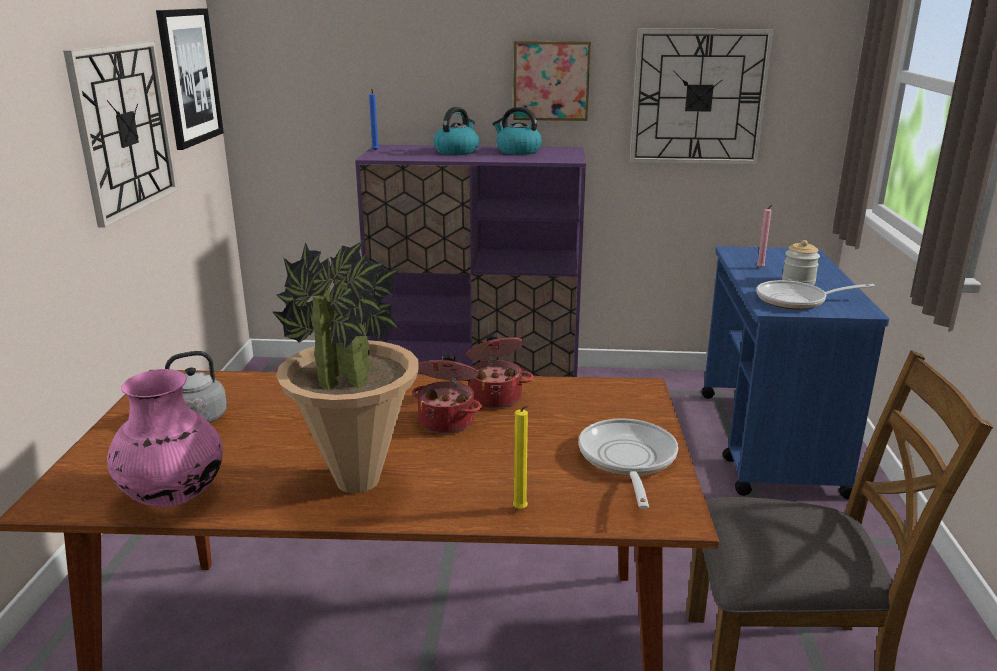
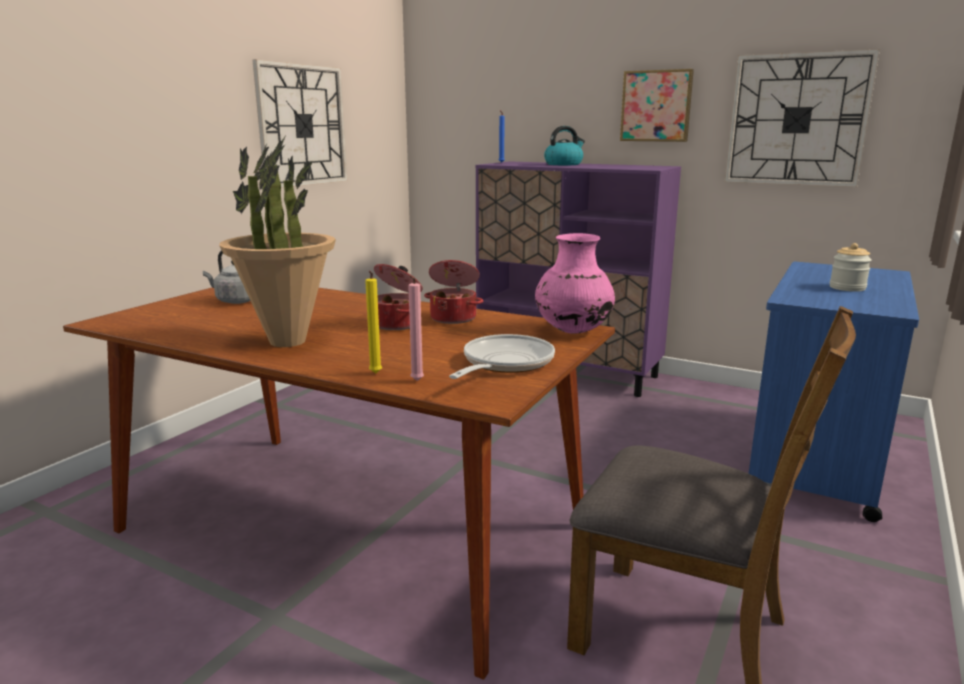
camera: 25 degrees right, 5 degrees down
(173, 496) = (168, 330): pink vase -> pink vase (572, 331)
(189, 77) = (375, 102): picture -> none
(517, 151) = (615, 165): kettle -> none
(760, 268) = (819, 277): pink candle -> pink candle (416, 381)
(797, 300) = (826, 298): frying pan -> none

